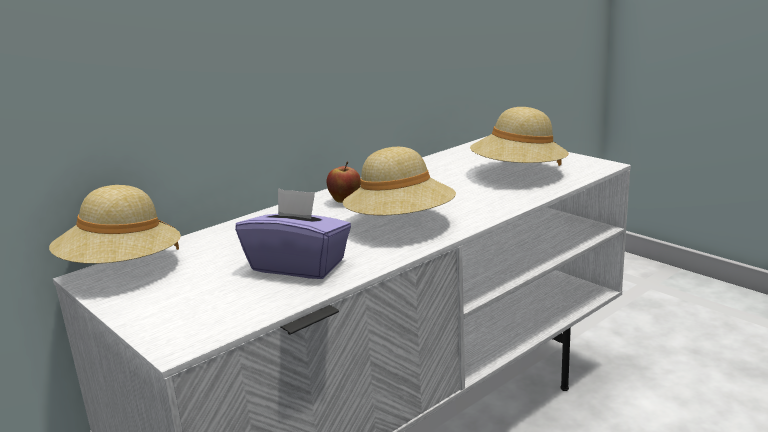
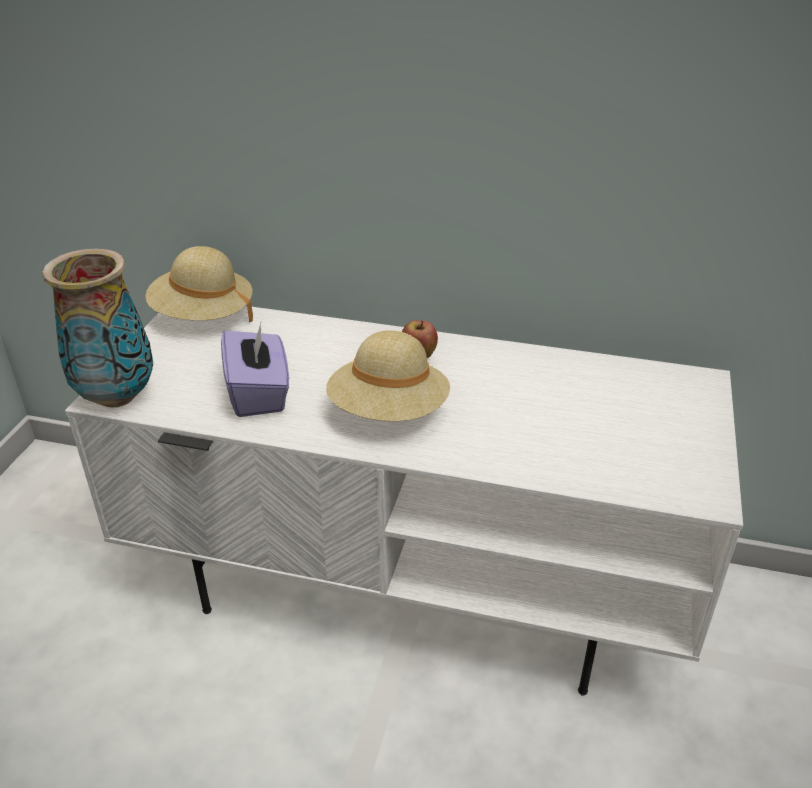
camera: 55 degrees right, 15 degrees up
(191, 335) = (117, 397): none -> vase
(518, 173) = (607, 439): beige hat -> none

